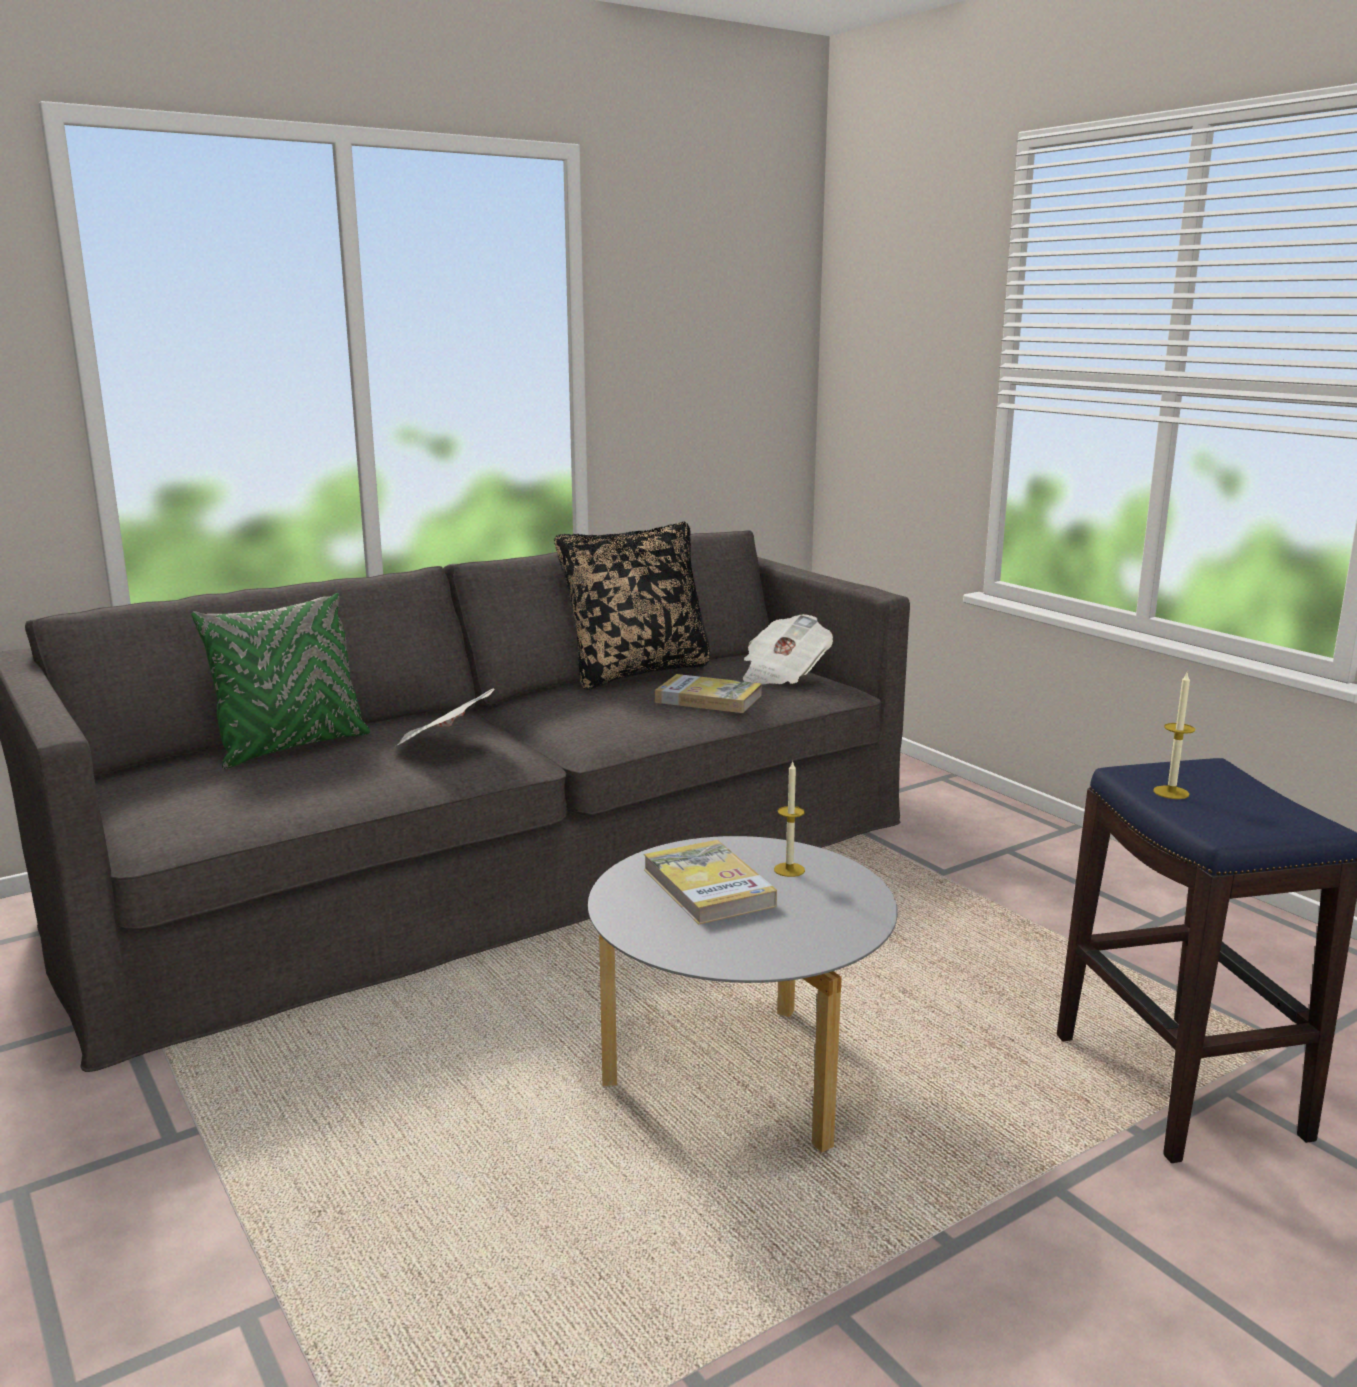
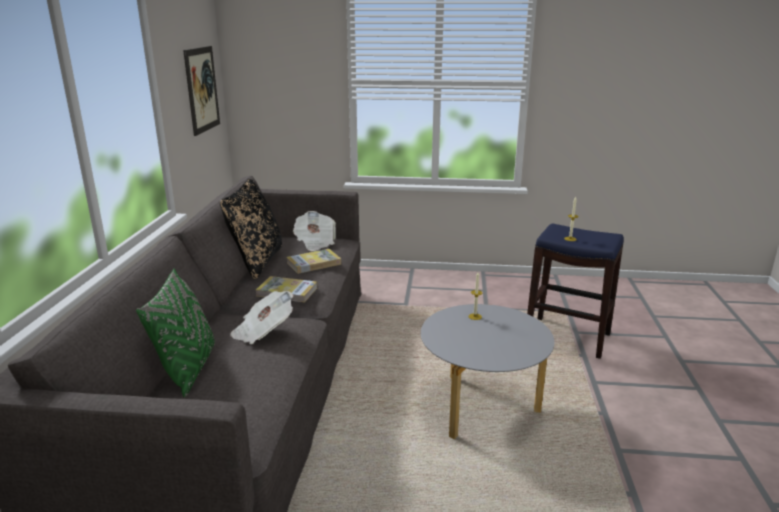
camera: 50 degrees left, 5 degrees up
(708, 887) = (470, 335): book -> book (287, 292)
(734, 368) = (202, 89): none -> picture

